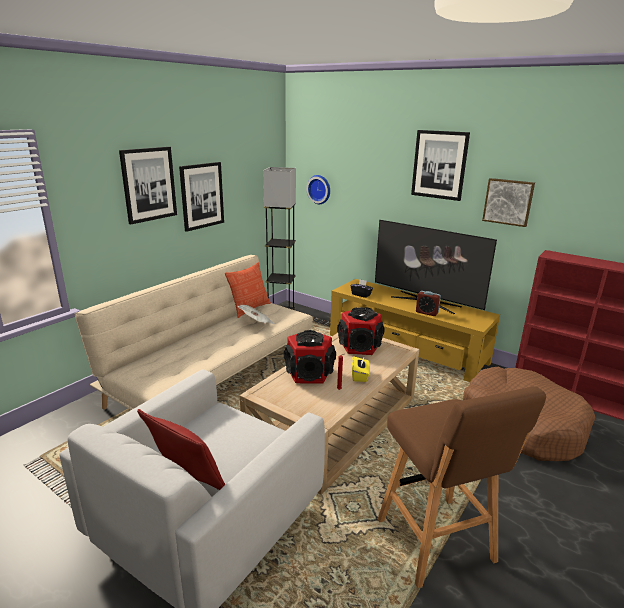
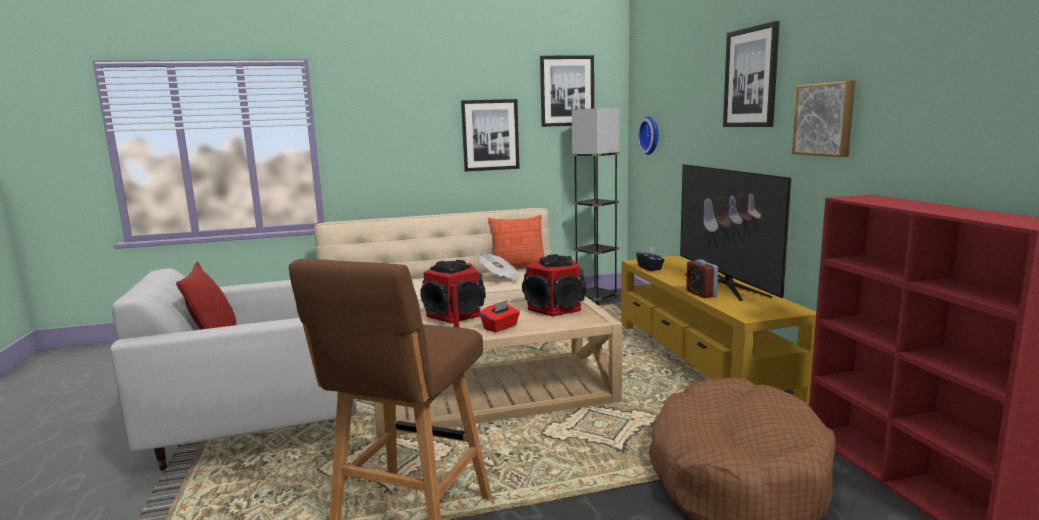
camera: 40 degrees right, 10 degrees down
(149, 184) = (422, 116): picture -> picture (567, 91)
(360, 376) = (500, 327): yellow tissue box -> red tissue box

